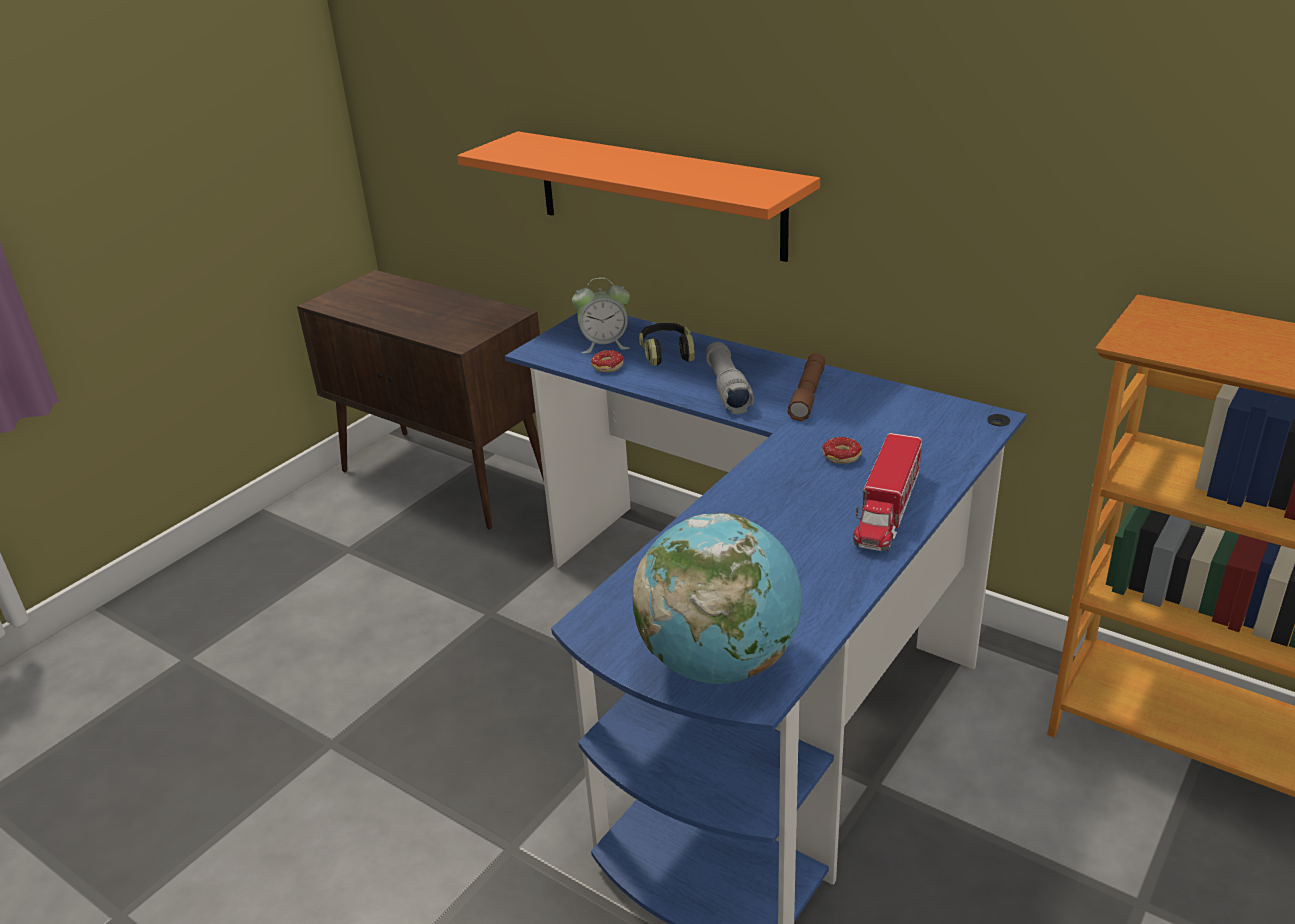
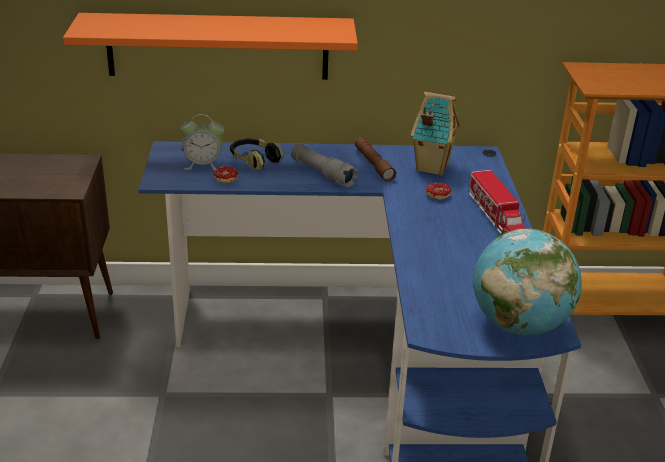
camera: 40 degrees left, 0 degrees up
(604, 345) = (203, 165): alarm clock -> alarm clock turned 45 degrees clockwise
(882, 417) = (431, 167): none -> toy house

